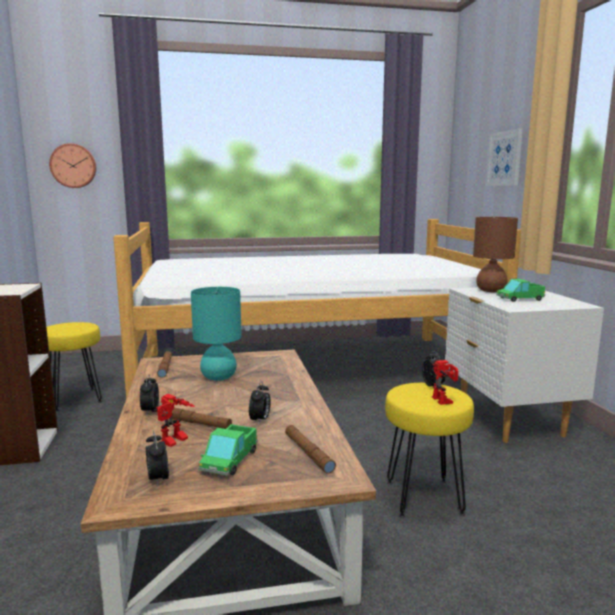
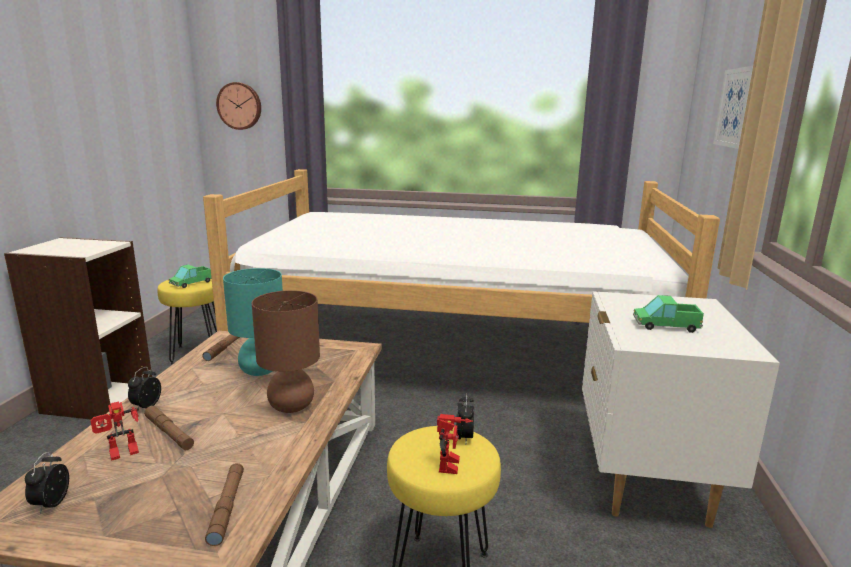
camera: 20 degrees right, 5 degrees up
(229, 460) = (140, 496): toy truck -> toy truck (191, 283)
(260, 420) = (232, 444): alarm clock -> none
(490, 290) = (644, 303): brown table lamp -> brown table lamp (291, 406)

